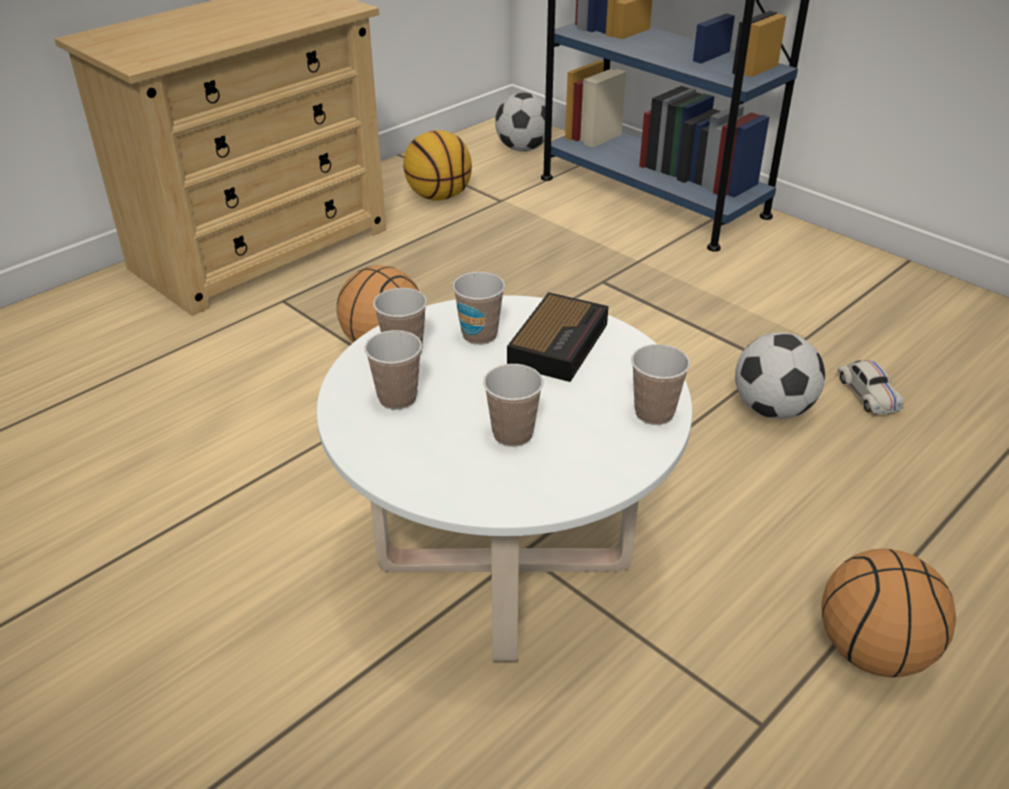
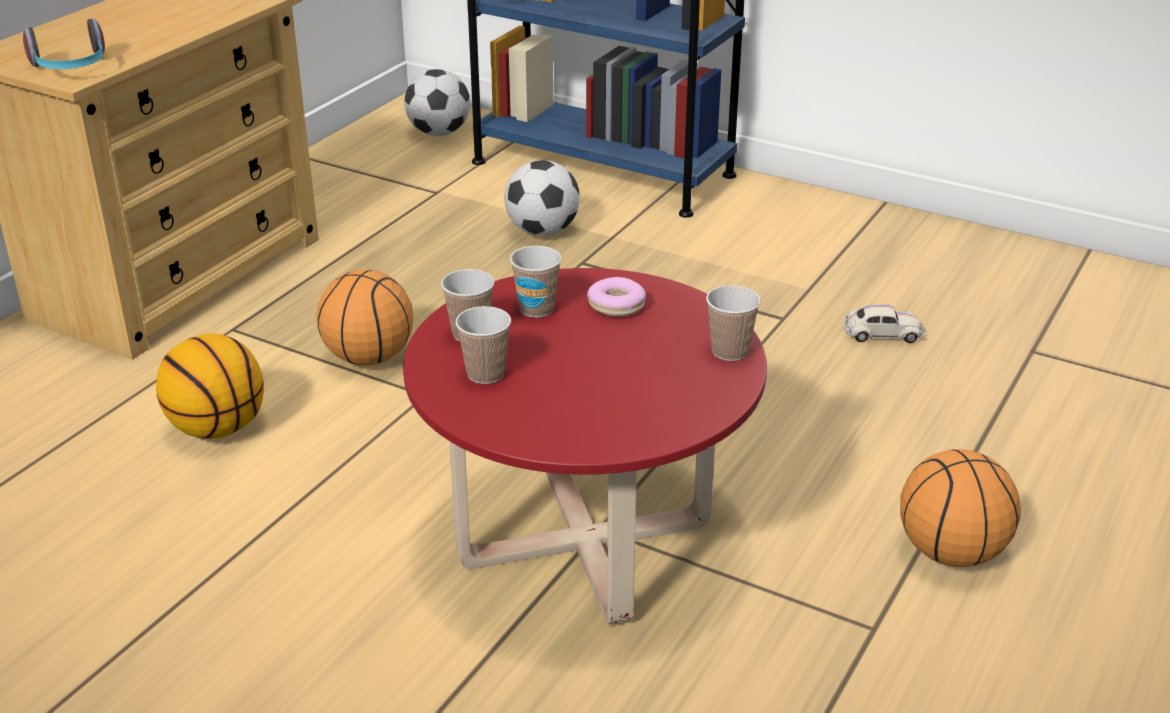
camera: 15 degrees left, 5 degrees down
(143, 54) = (71, 68): none -> headphones
(439, 196) = (364, 196): basketball -> basketball (217, 428)
(504, 563) = (584, 541): white coffee table -> red coffee table
(512, 434) = (609, 387): cup -> none
(559, 343) = (616, 305): alarm clock -> donut
(772, 409) = (796, 361): football -> football (542, 231)
(868, 394) = (882, 334): white toy car -> white toy car turned 60 degrees counterclockwise

